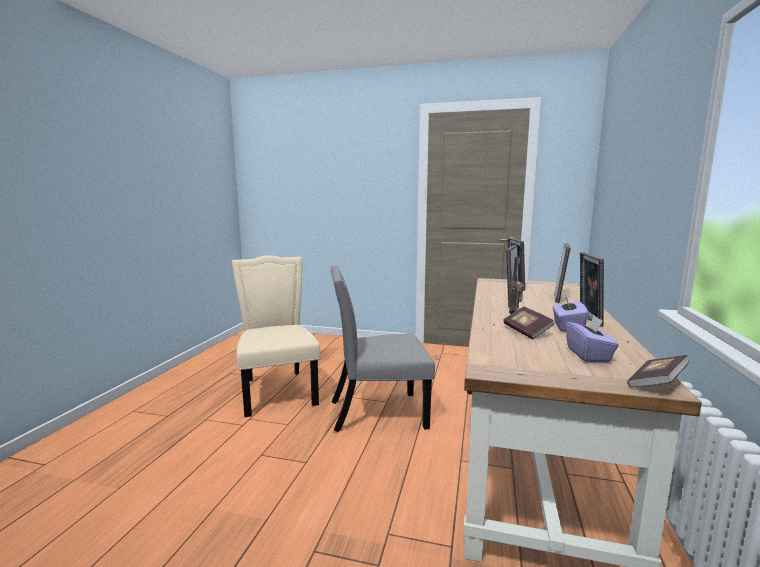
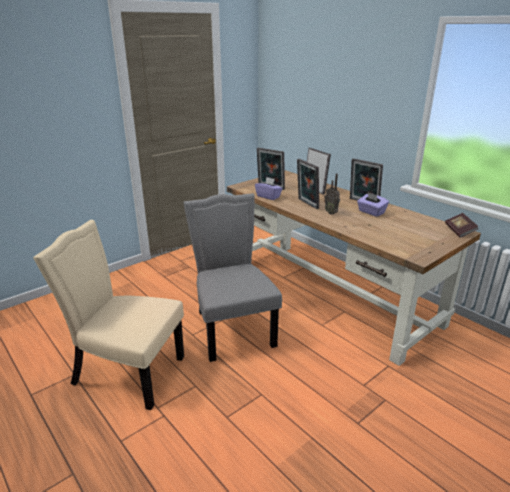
camera: 55 degrees left, 15 degrees up
(379, 412) = (233, 330): grey chair -> grey chair turned 135 degrees clockwise
(527, 331) = (368, 224): book -> none
(588, 355) = (416, 227): purple tissue box -> purple tissue box (268, 196)

